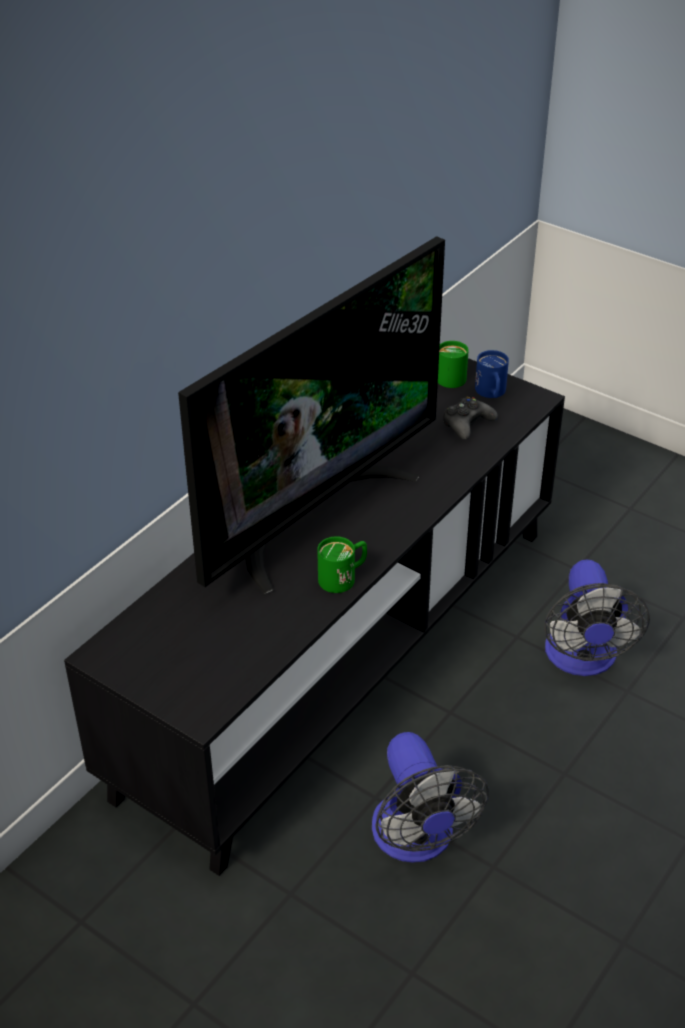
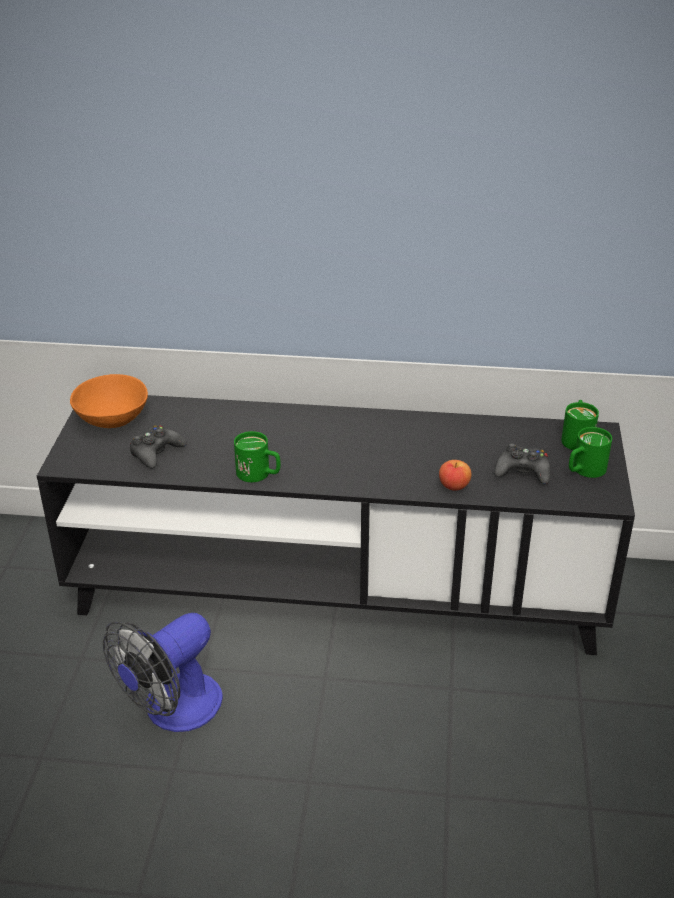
camera: 60 degrees right, 5 degrees down
(145, 652) = (111, 418): none -> orange bowl
(243, 637) = (156, 452): none -> black game controller
(314, 514) = (321, 435): television -> none
(457, 468) = (454, 486): none -> apple
(491, 393) = (584, 471): blue mug -> green mug
(583, 659) = (462, 746): fan -> none

